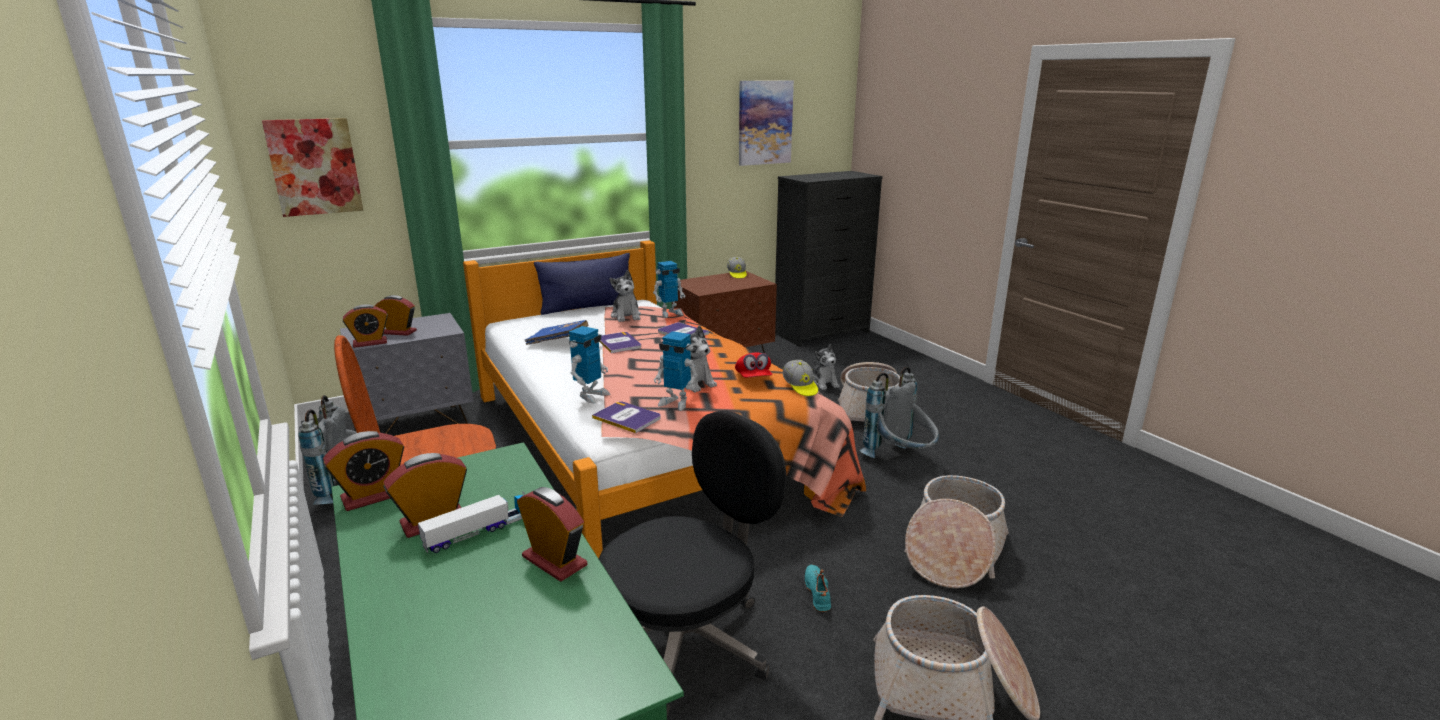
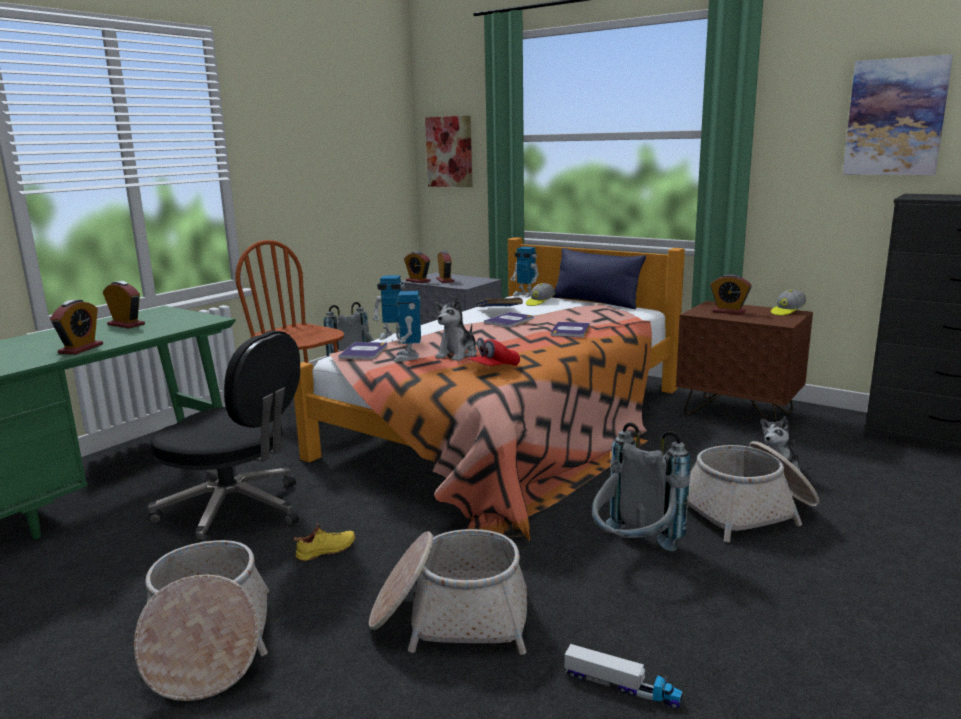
camera: 65 degrees right, 5 degrees down
(373, 496) = (153, 312): alarm clock -> alarm clock (728, 311)
(487, 528) = (118, 333): toy truck -> toy truck (622, 687)
(626, 316) = (585, 311): plush toy -> none
(669, 313) = (621, 320): toy robot -> toy robot (525, 295)
(800, 387) = (496, 386): cap -> cap (539, 302)
(818, 592) = (326, 551): turquoise shoe -> yellow shoe

